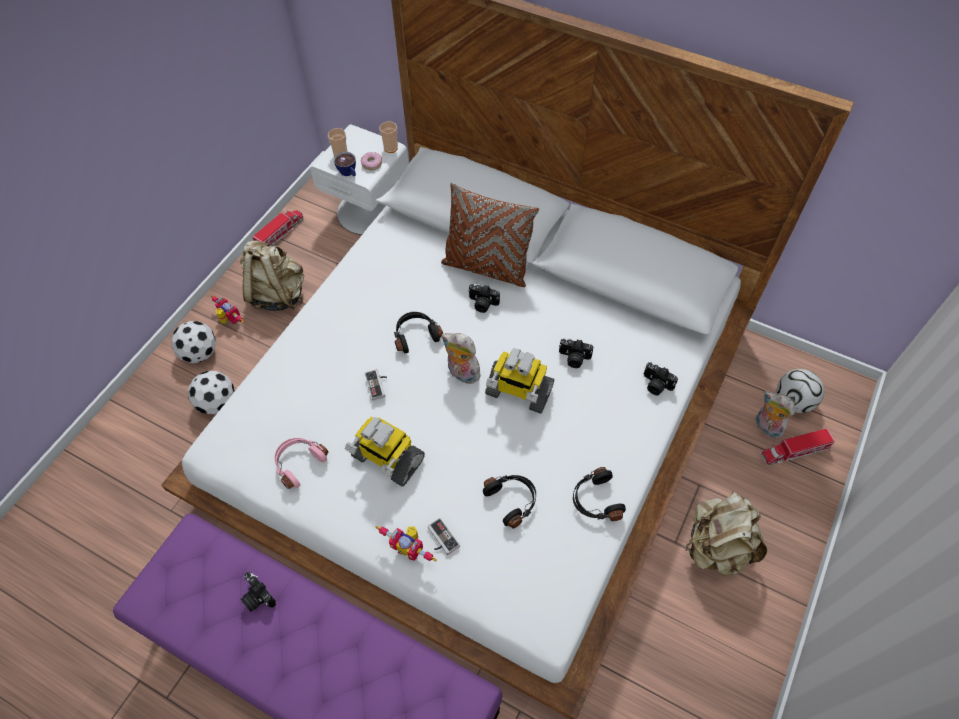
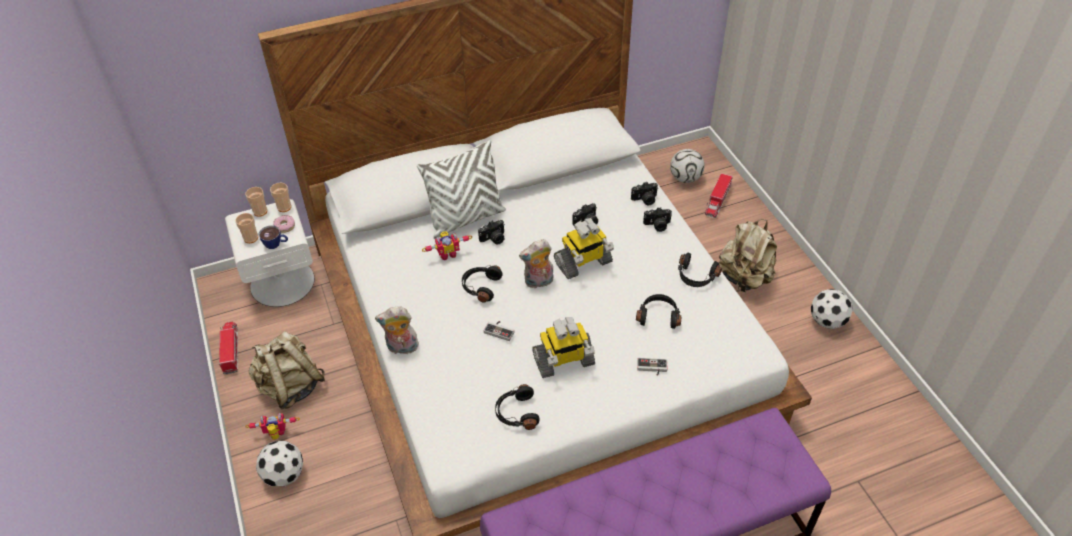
camera: 50 degrees left, 10 degrees down
(218, 403) = (349, 489): football -> football (827, 321)
(257, 597) = (597, 503): camera -> camera (657, 225)
(299, 463) = (516, 413): pink headphones -> black headphones
(372, 138) = (260, 211): none -> cup
(410, 548) = (643, 388): toy robot -> toy robot (447, 254)
(486, 267) = (466, 218): brown pillow -> white pillow
(766, 427) = (690, 201): plush toy -> plush toy (401, 348)

